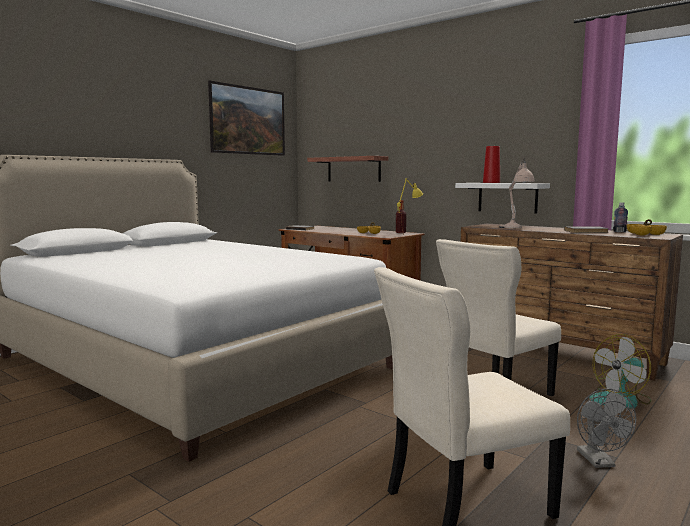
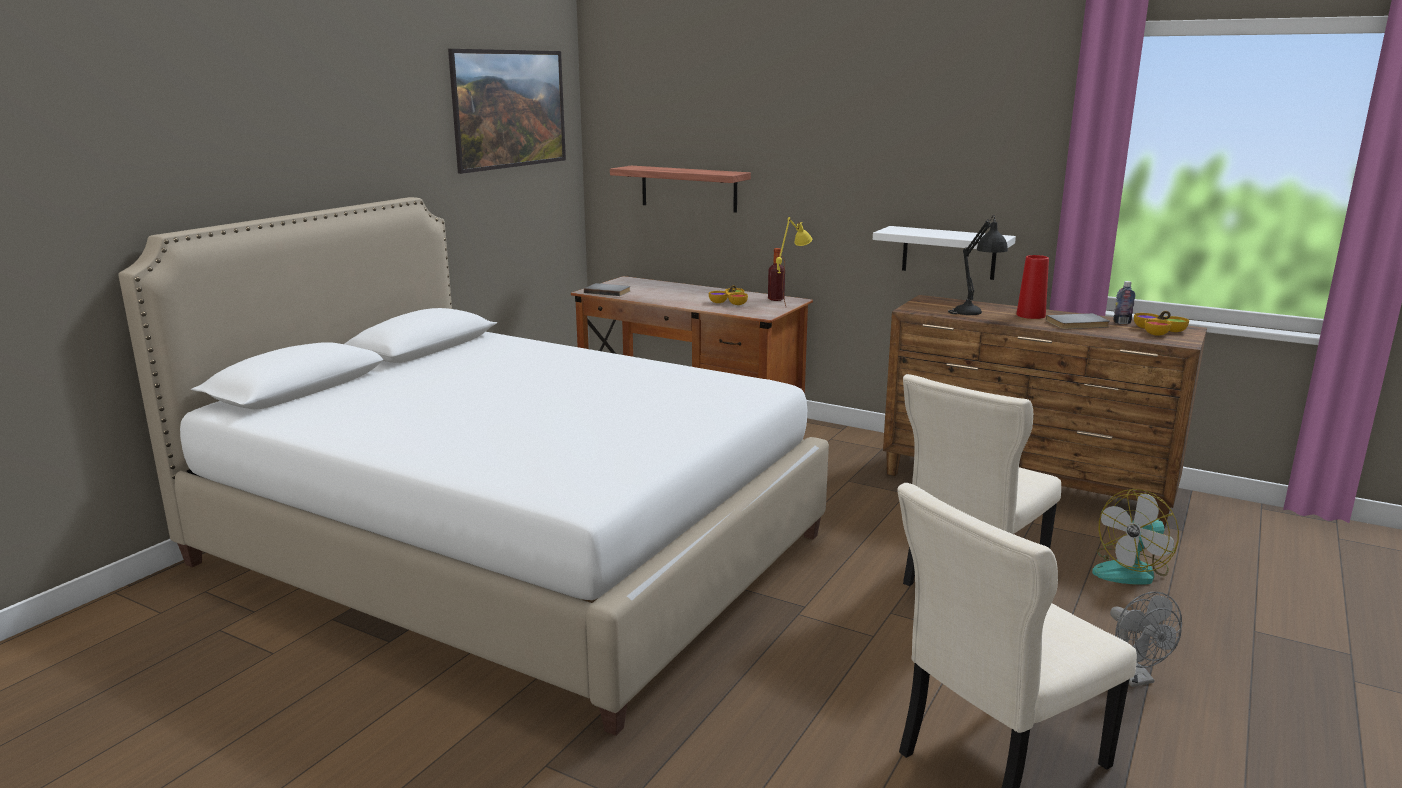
camera: 10 degrees left, 10 degrees up
(491, 182) = (928, 233): red vase -> red vase (1030, 315)
(515, 228) = (974, 315): beige table lamp -> black table lamp

